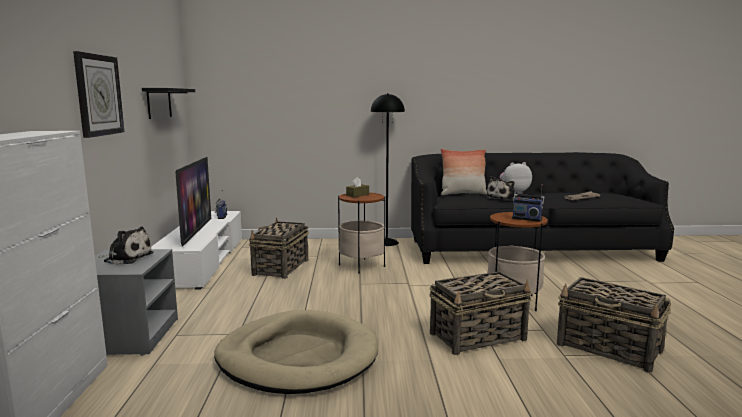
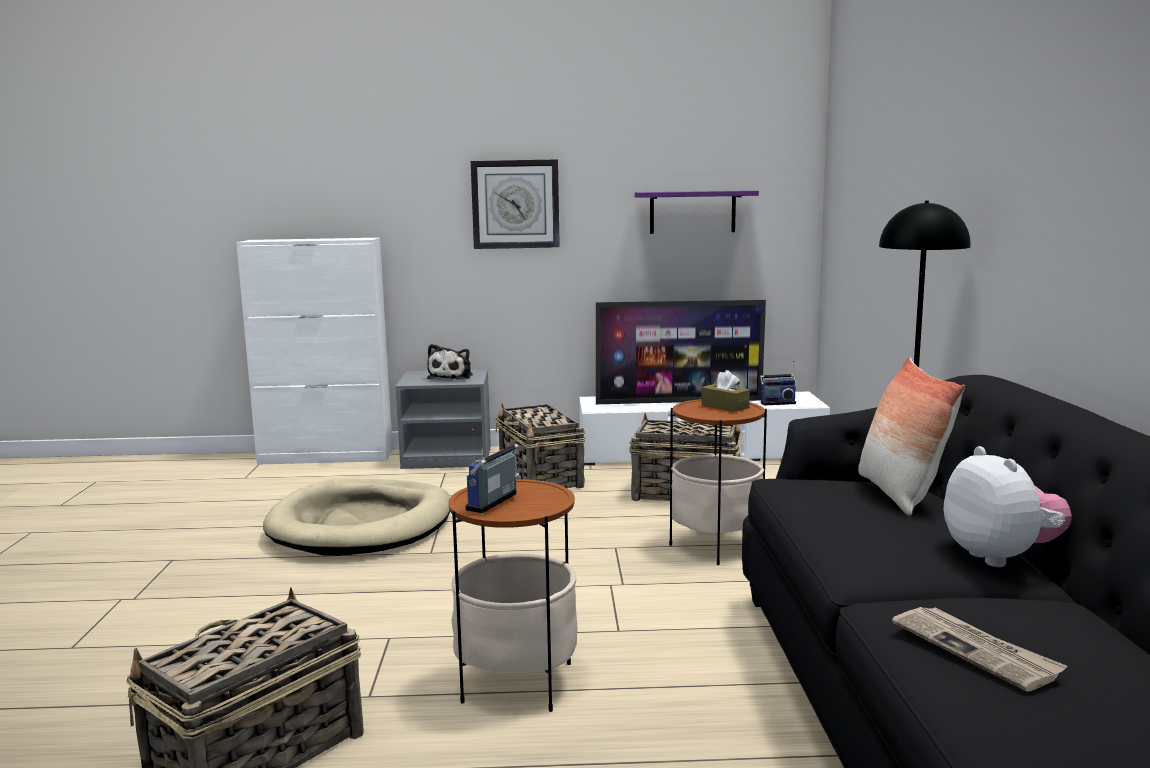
camera: 90 degrees right, 0 degrees up
(159, 103) = (692, 212): black shelf -> purple shelf
(478, 336) = (367, 631): basket -> basket (541, 478)
(502, 198) = (863, 530): plush toy -> none

